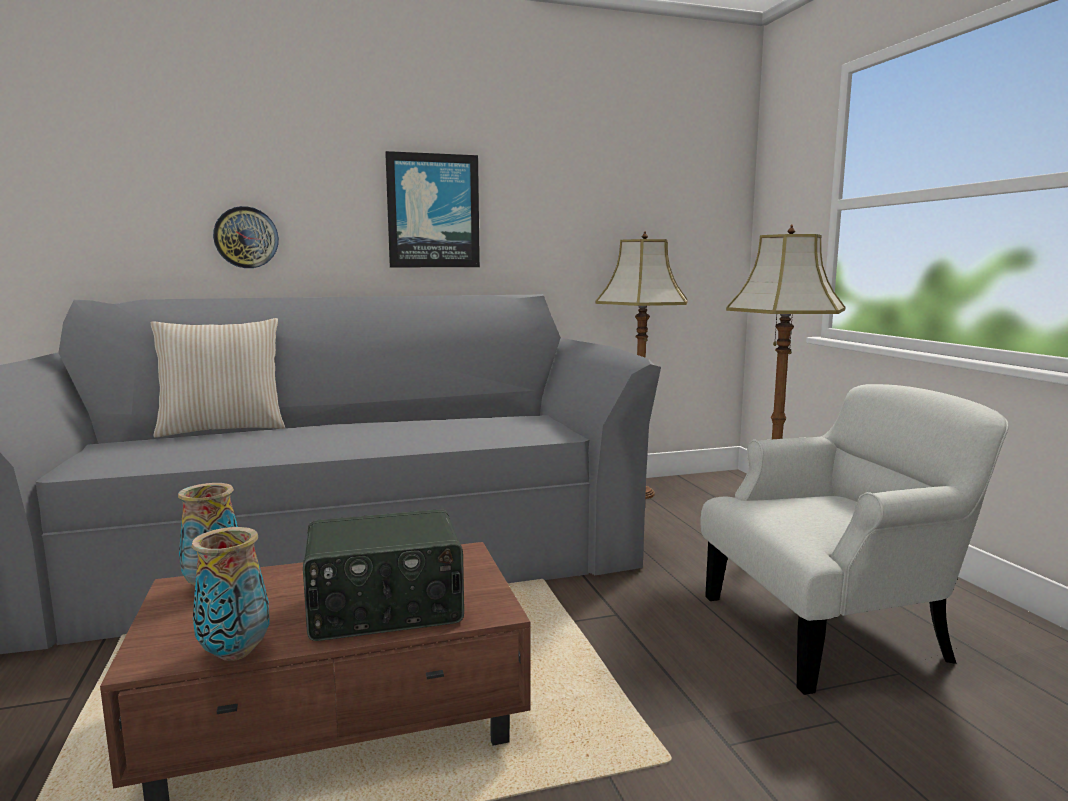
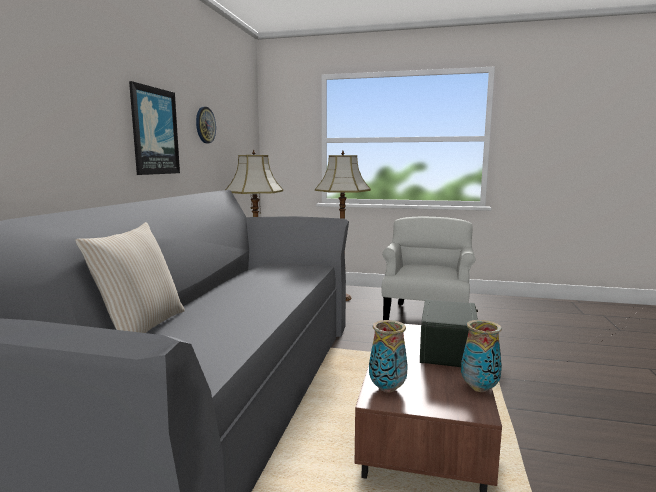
camera: 60 degrees left, 0 degrees up
(246, 237) = (42, 149): wall clock -> wall clock (205, 125)

